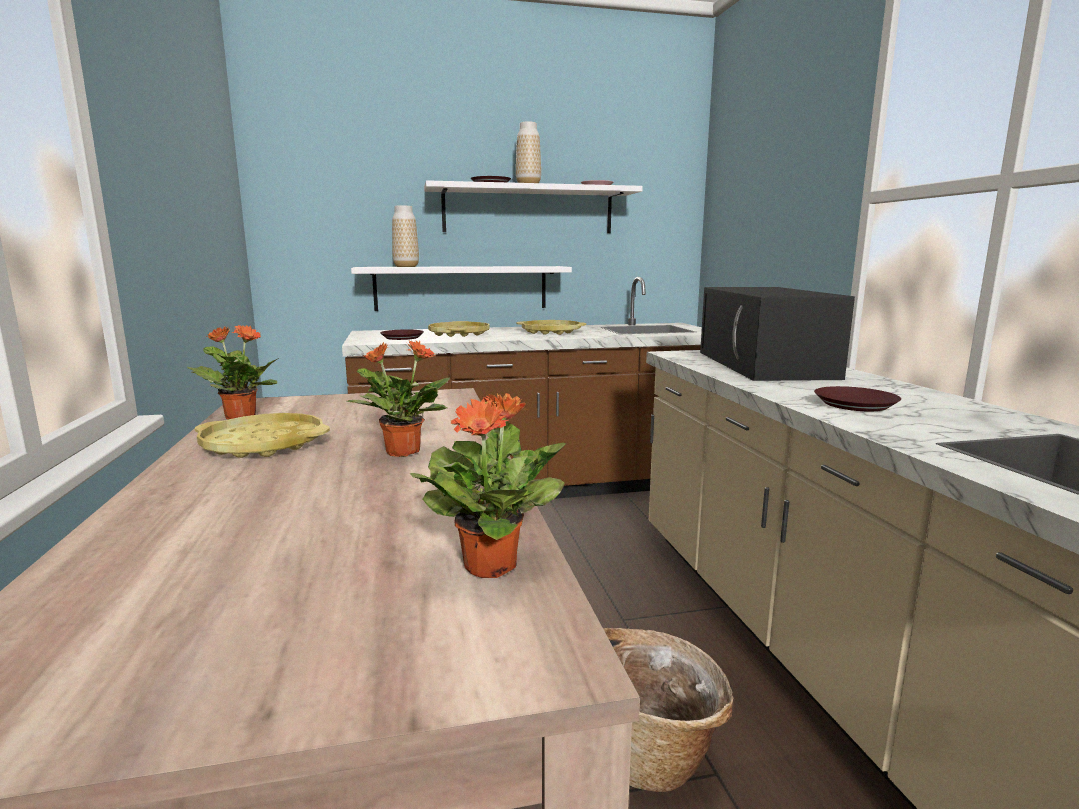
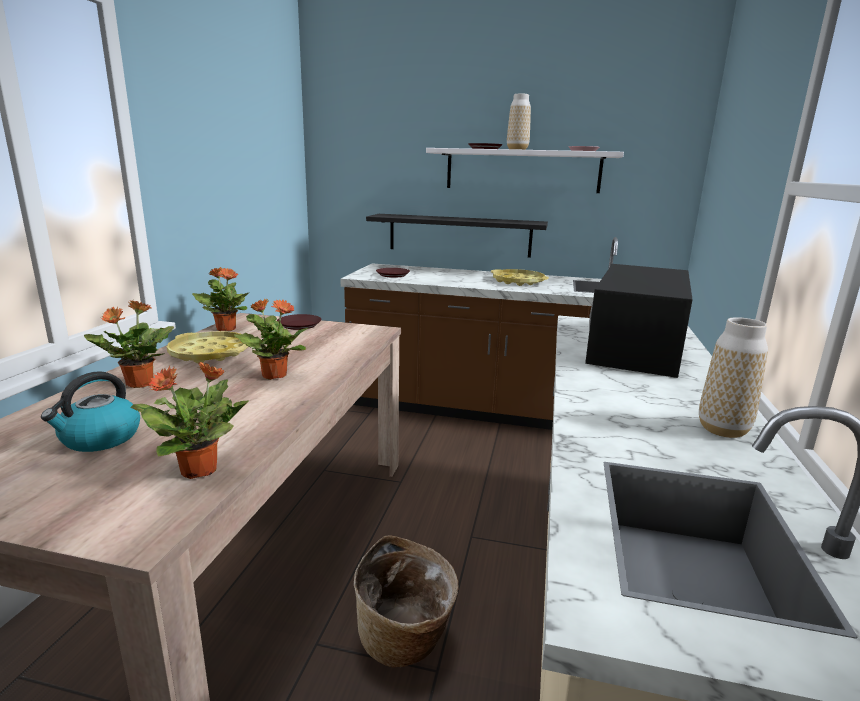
camera: 25 degrees right, 5 degrees up
(209, 494) = (138, 384): none -> potted plant
(264, 568) = (100, 439): none -> kettle
(406, 266) = (410, 217): vase -> vase (723, 429)
(459, 334) = (440, 276): yellow tray -> none
(461, 288) = (459, 235): white shelf -> black shelf
(856, 404) = (623, 407): brown plate -> brown plate (300, 325)

